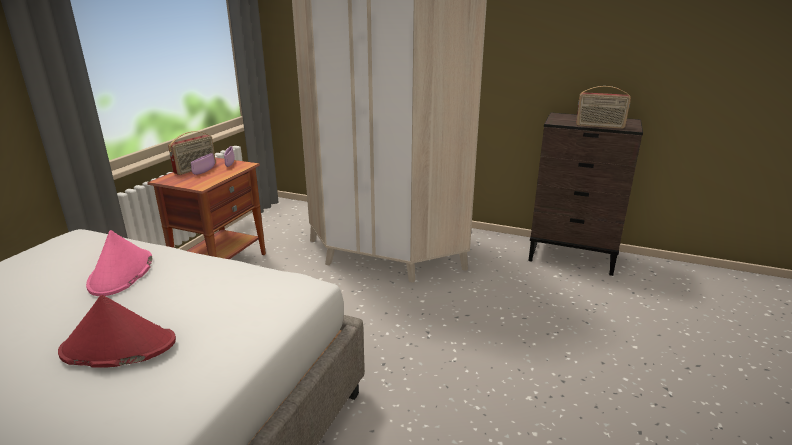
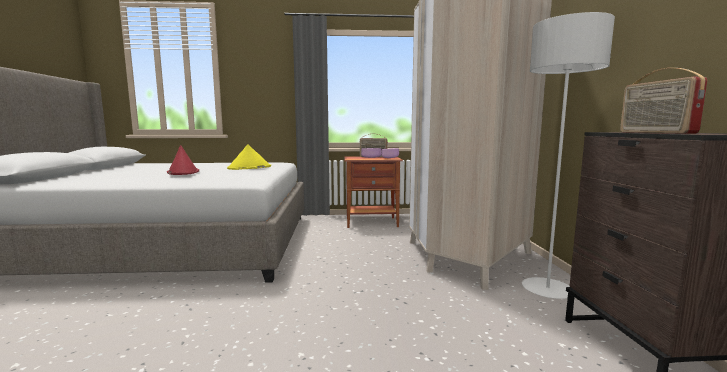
camera: 65 degrees right, 15 degrees down
(121, 273) = (249, 168): pink hat -> yellow hat
(484, 246) = (547, 290): none -> grey floor lamp

